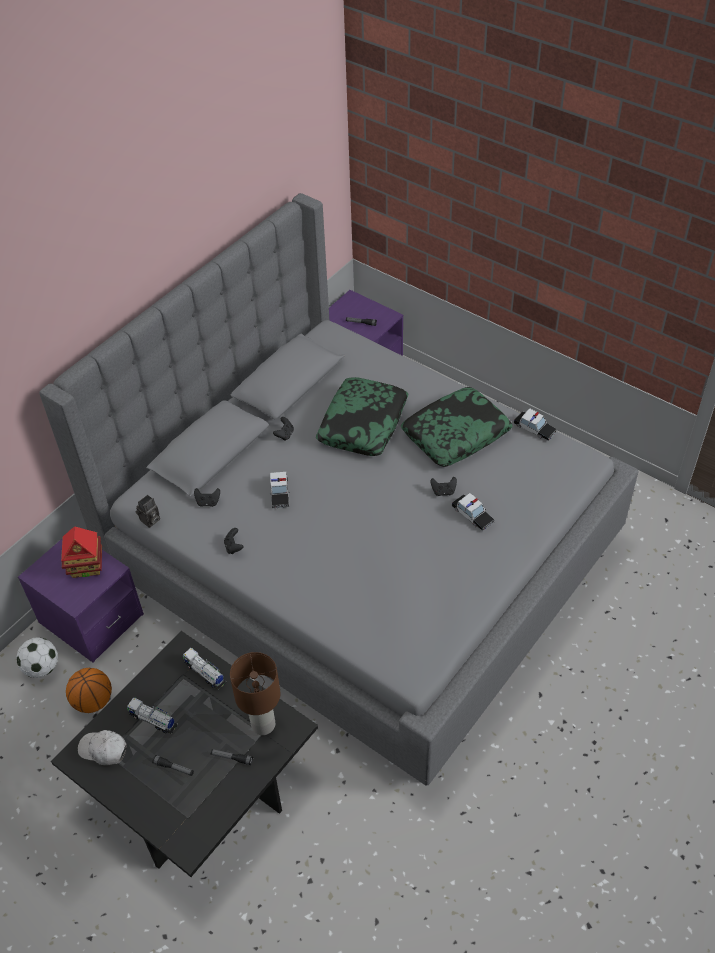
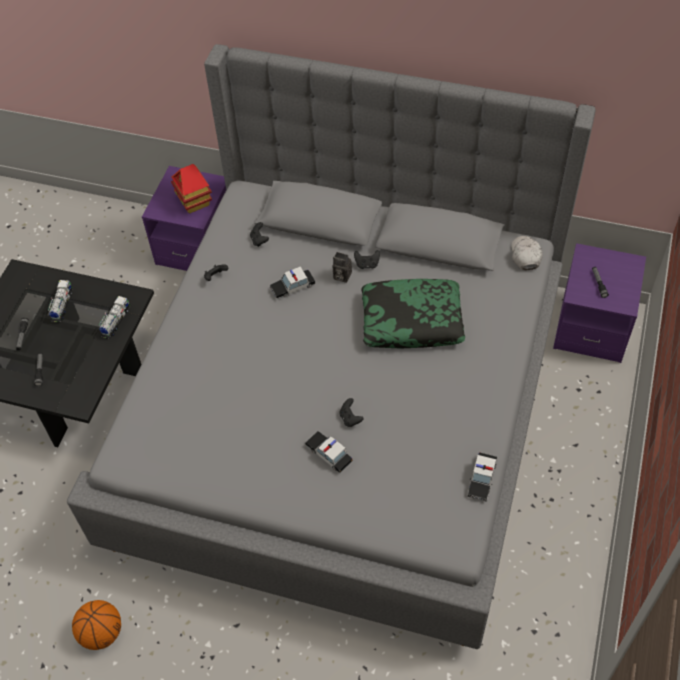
camera: 70 degrees right, 5 degrees up
(42, 667) = (141, 236): football -> none
(93, 701) = (121, 281): basketball -> basketball (102, 633)
(103, 750) = (28, 286): white cap -> white cap (525, 255)
(150, 521) = (223, 210): camera -> camera (341, 276)
(263, 725) = (76, 381): brown table lamp -> none
(456, 434) = (437, 405): pillow -> none
(472, 515) = (328, 453): toy car -> toy car turned 105 degrees clockwise

